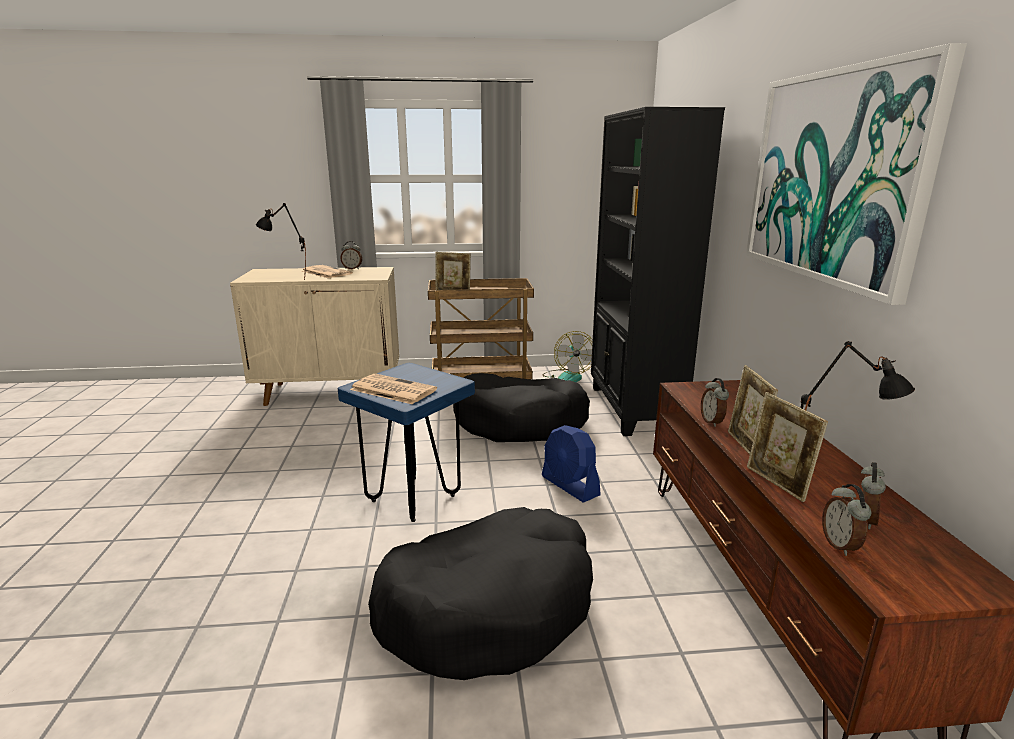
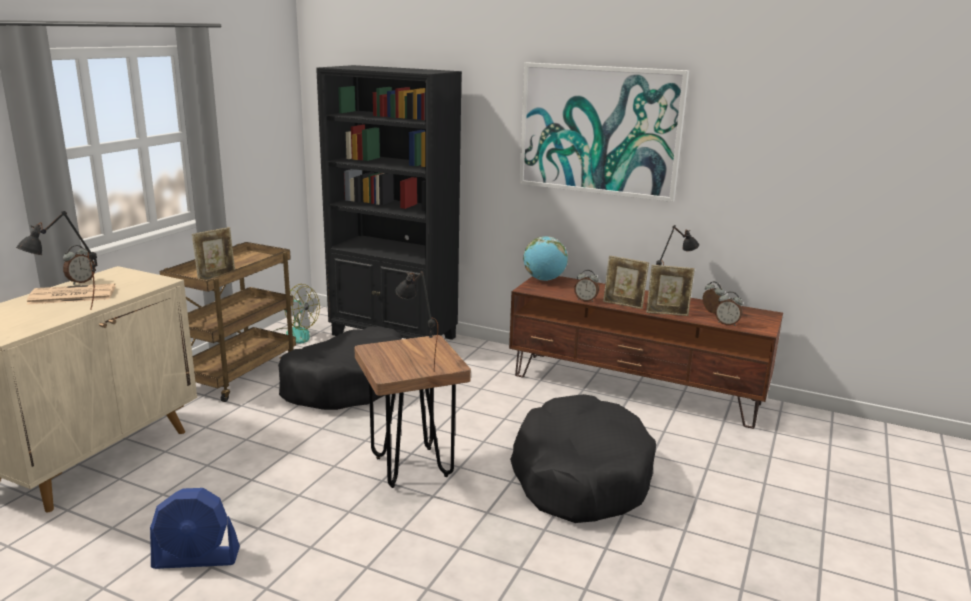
camera: 60 degrees left, 0 degrees up
(392, 390) = (416, 364): newspaper -> black table lamp
(414, 498) = (411, 467): blue stool -> brown stool
(570, 486) = (472, 400): blue fan -> blue fan (196, 558)
(729, 387) = (544, 280): none -> globe

